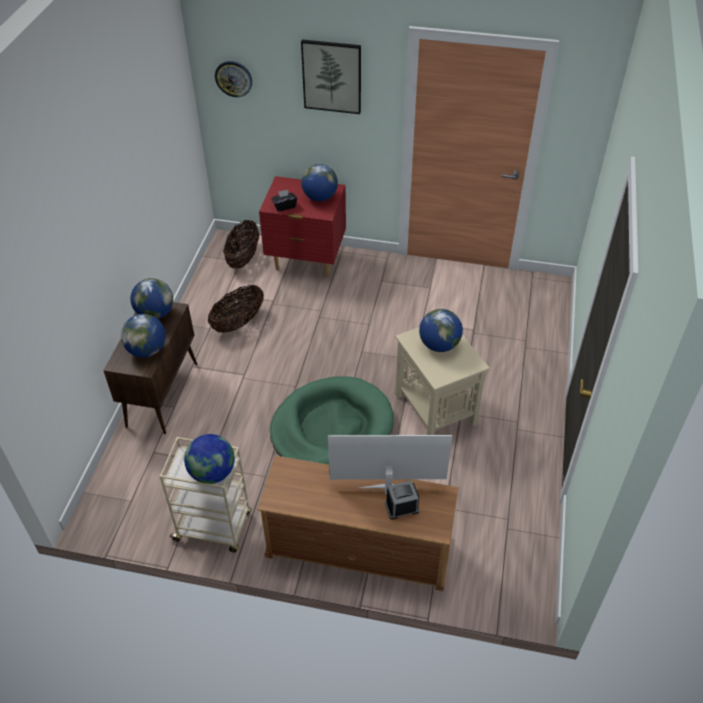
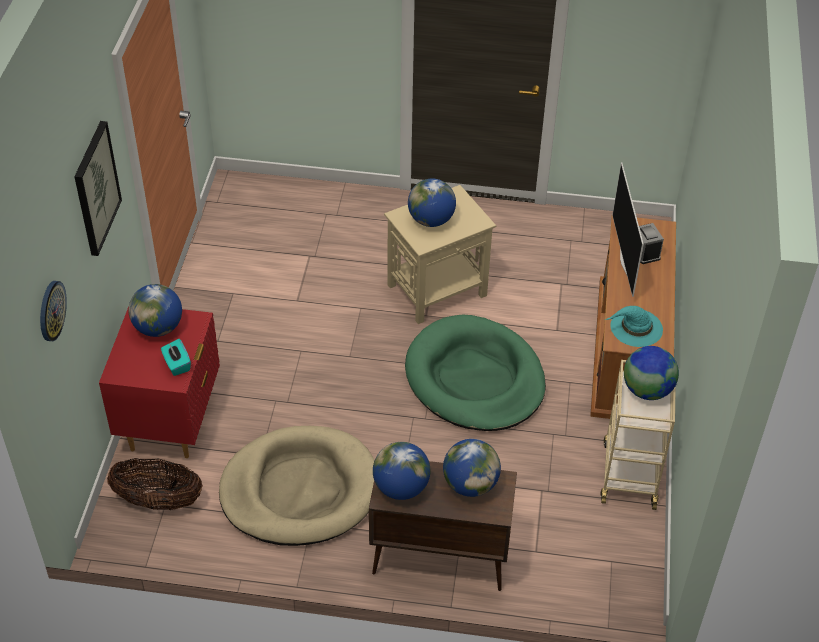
camera: 95 degrees left, 0 degrees up
(238, 323) = (299, 490): basket -> beige dog bed
(284, 206) = (177, 364): black tissue box -> turquoise tissue box
(298, 483) = (635, 328): none -> turquoise hat

